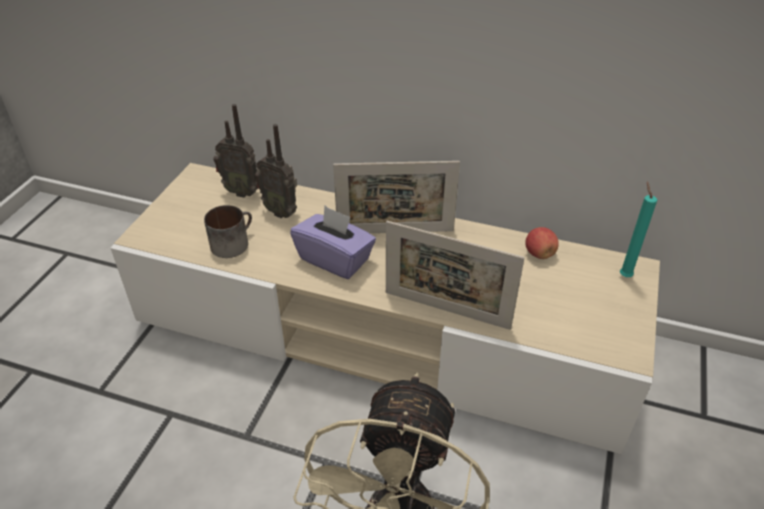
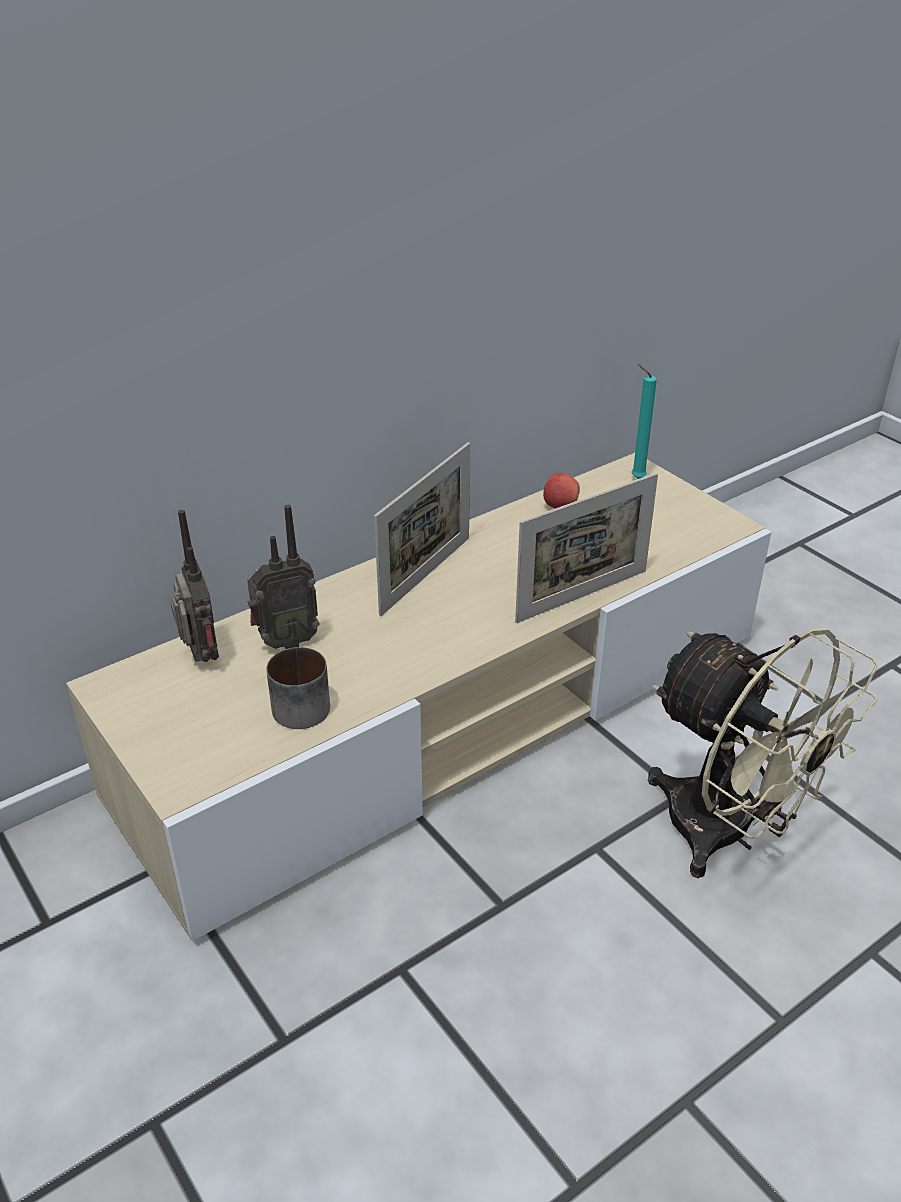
camera: 55 degrees left, 5 degrees down
(242, 191) = (200, 658): radio -> radio turned 75 degrees counterclockwise
(335, 259) = (423, 636): purple tissue box -> none

